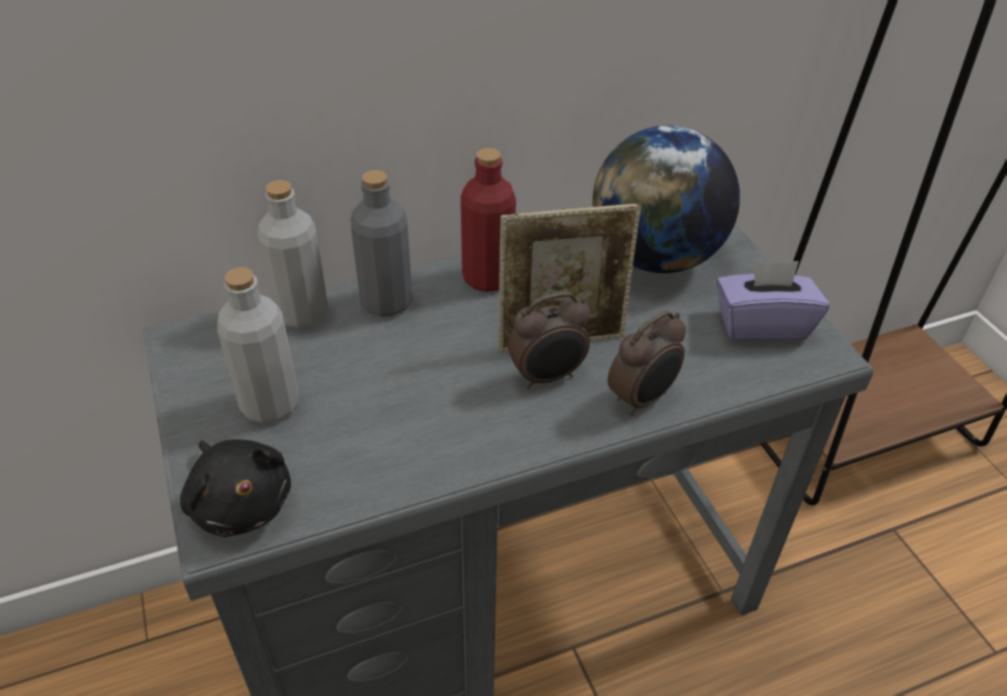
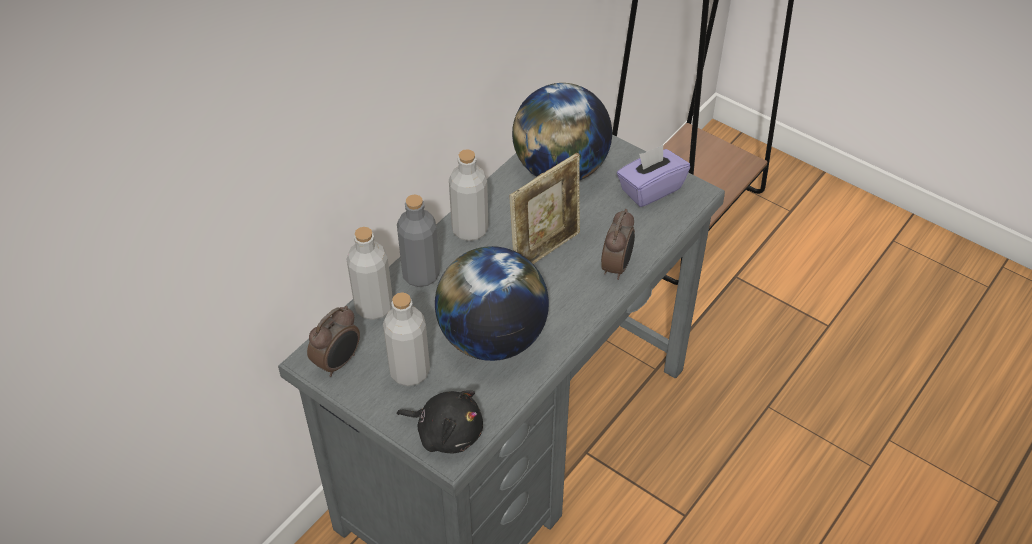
camera: 30 degrees left, 5 degrees up
(404, 412) = (492, 338): none -> globe
(487, 278) = (470, 229): red bottle -> grey bottle
(547, 377) = (556, 278): alarm clock -> alarm clock (338, 362)

